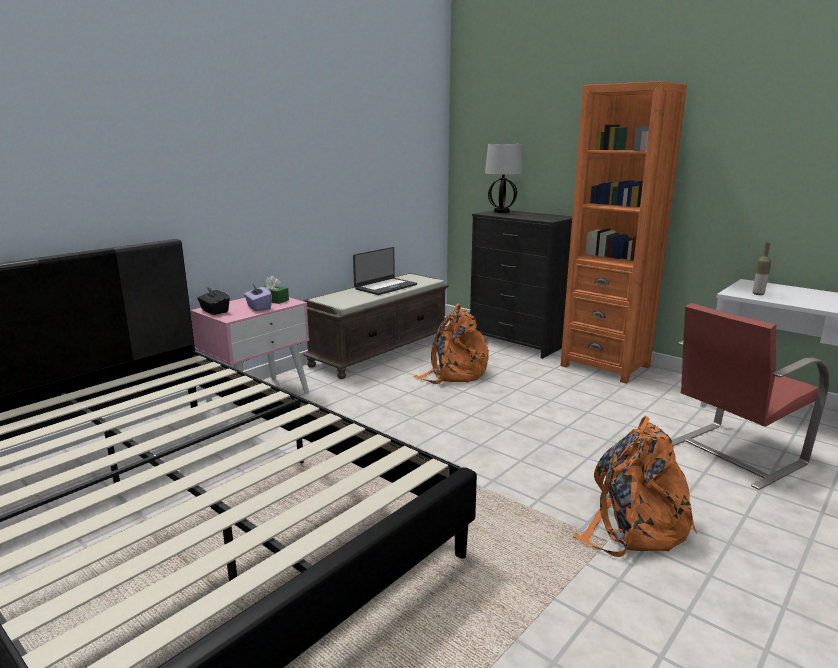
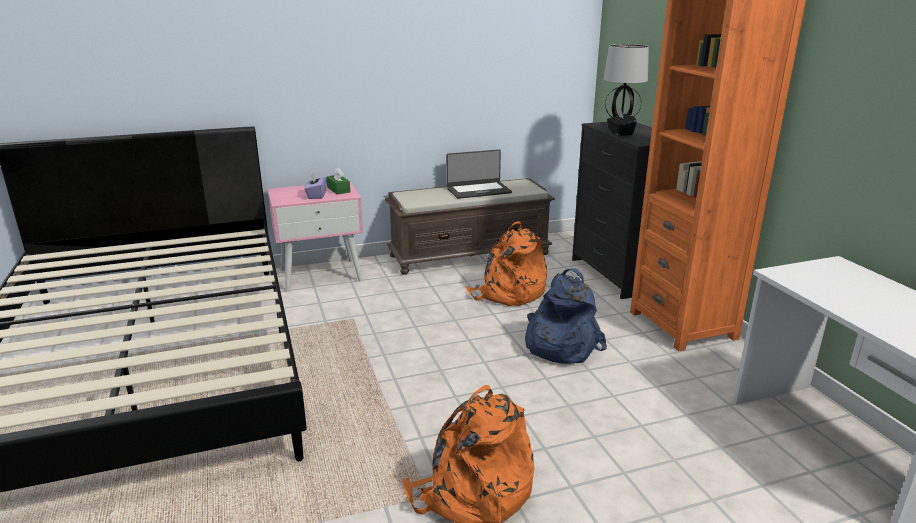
camera: 30 degrees right, 5 degrees up
(214, 311) = (280, 193): black tissue box -> black tissue box (620, 133)
(544, 401) = (559, 345): none -> blue backpack
(732, 454) = (687, 465): red chair -> none
(758, 294) = (809, 281): bottle -> none

